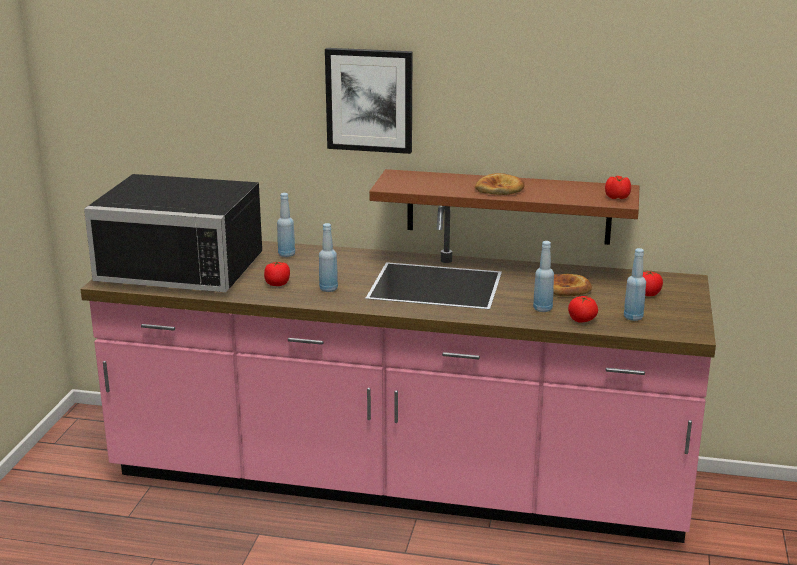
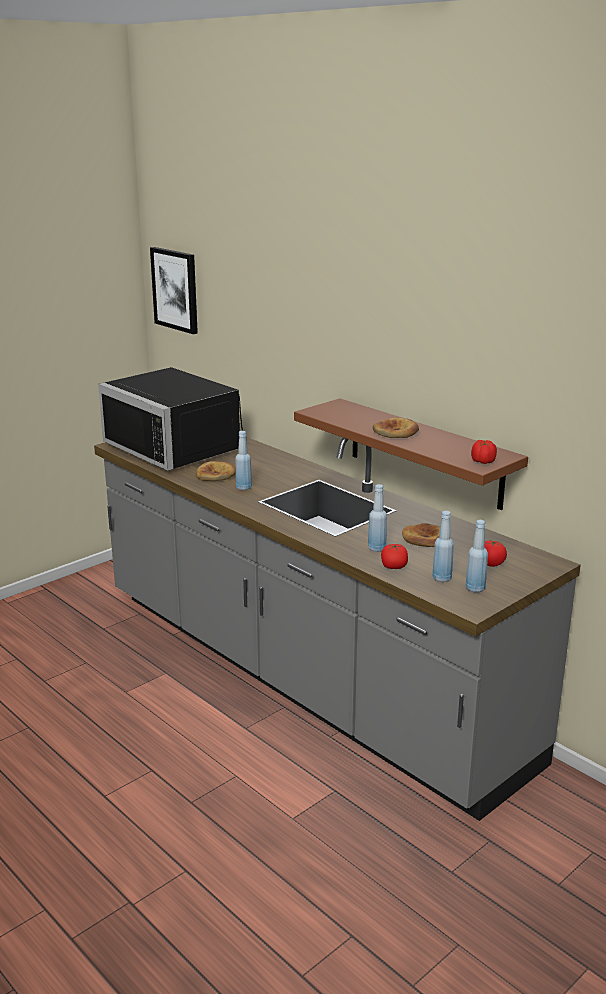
camera: 35 degrees right, 0 degrees up
(277, 284) = (216, 474): tomato -> bread
(286, 254) = (257, 455): blue bottle -> blue bottle (475, 588)
(369, 100) = (331, 334): picture -> picture (175, 289)
(398, 483) = (303, 675): pink counter -> grey counter

